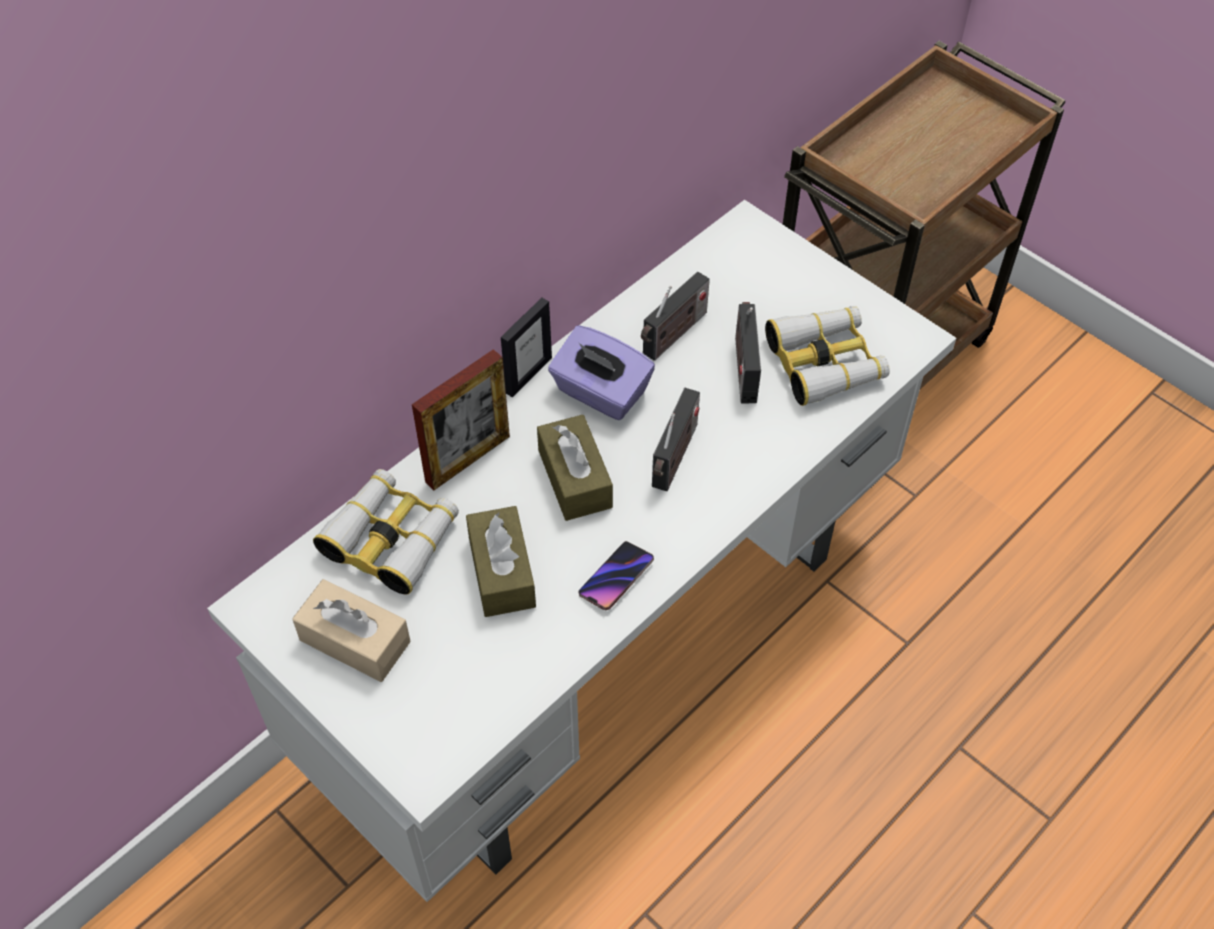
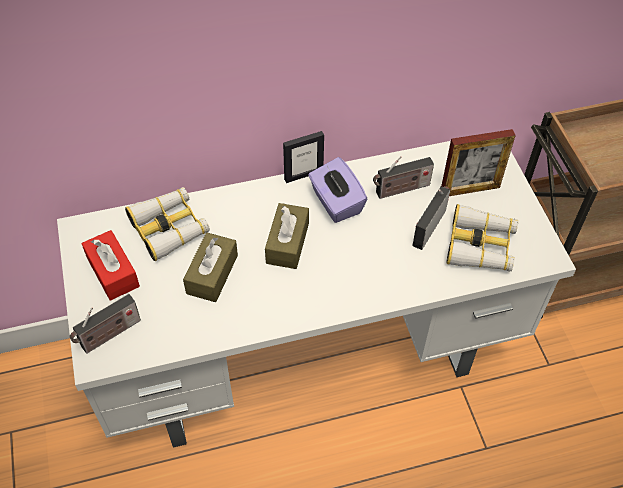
camera: 30 degrees right, 0 degrees up
(355, 641) = (113, 272): beige tissue box -> red tissue box
(468, 459) = (238, 205): picture frame -> picture frame (470, 189)
(616, 578) = (270, 309): phone -> none
(674, 459) = (350, 259): radio -> radio (108, 335)

